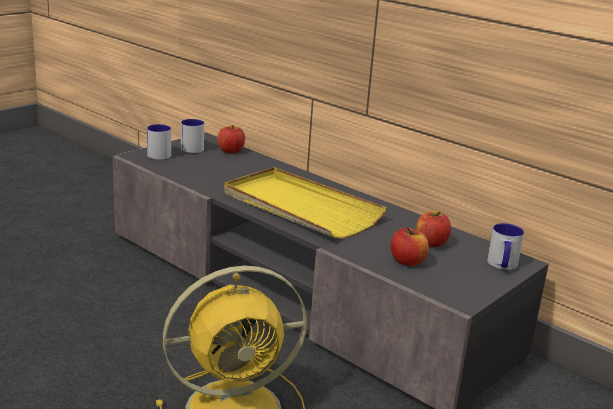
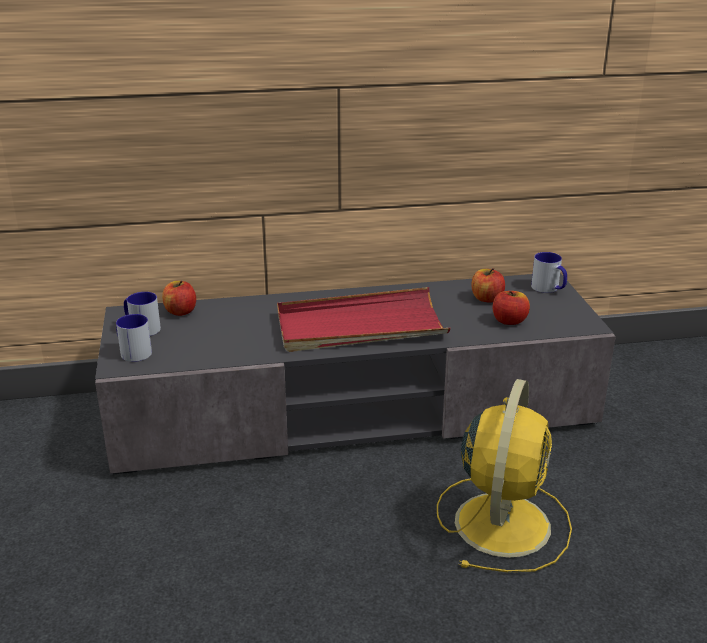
camera: 50 degrees left, 5 degrees up
(300, 207) = (360, 326): yellow tray -> red tray

